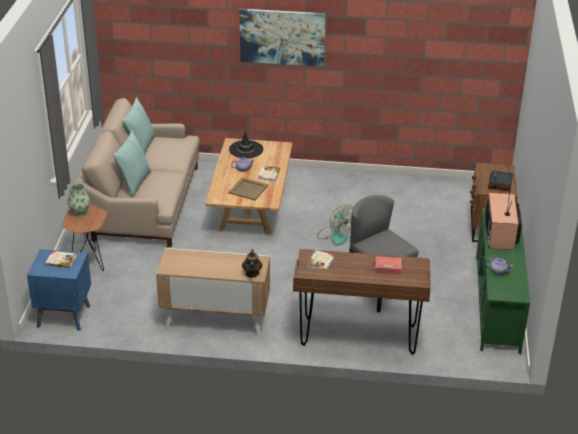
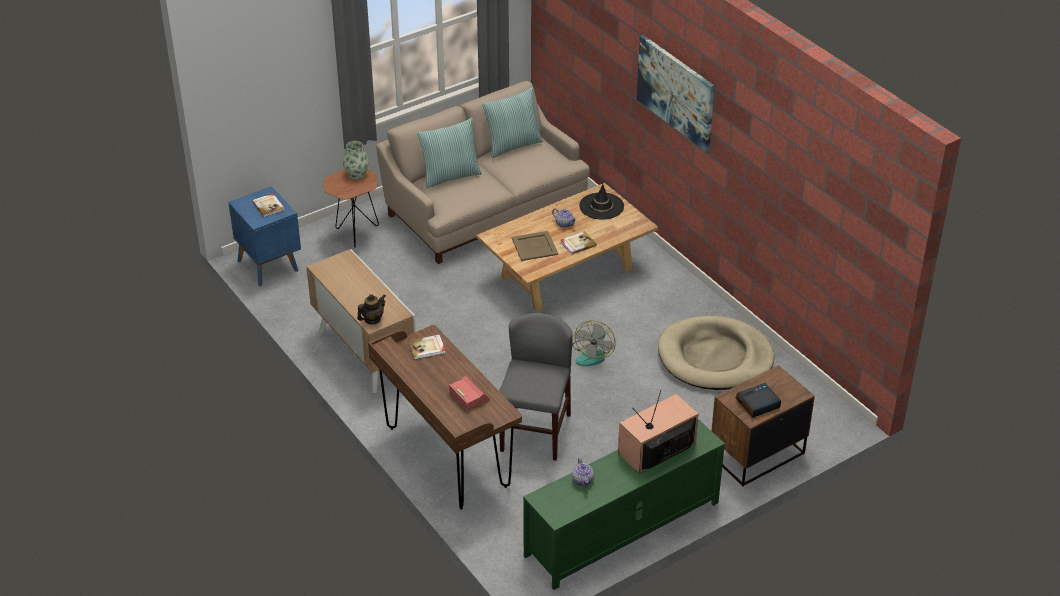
camera: 50 degrees right, 5 degrees up
(394, 198) = (715, 358): none -> beige dog bed

